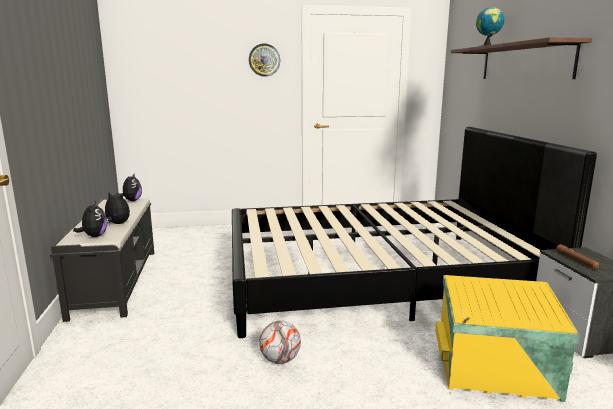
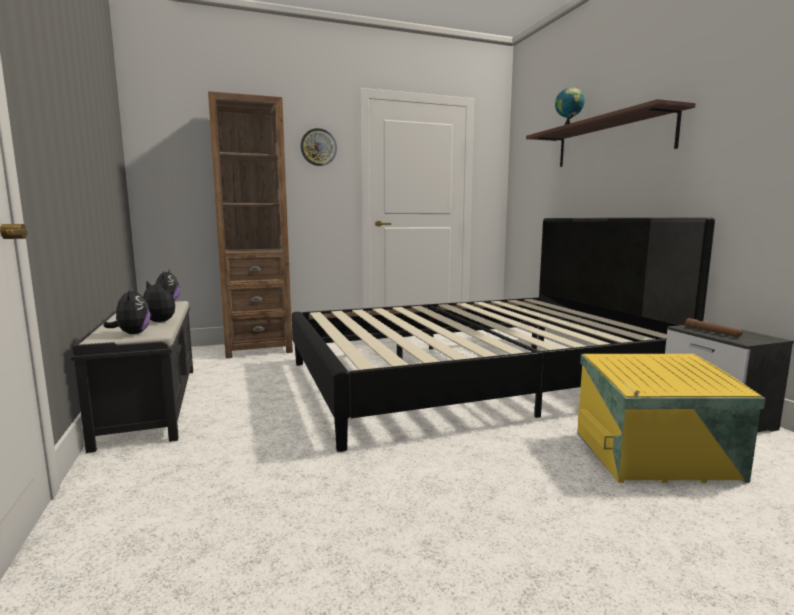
camera: 10 degrees left, 5 degrees down
(210, 232) = (258, 348): none -> brown bookcase
(280, 360) = (402, 470): football -> none

